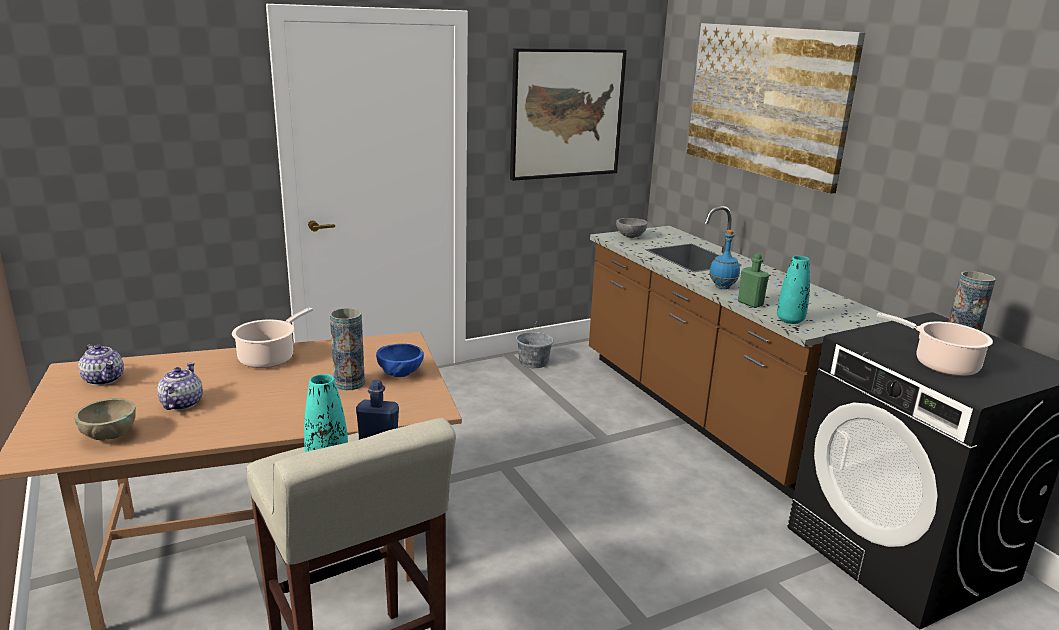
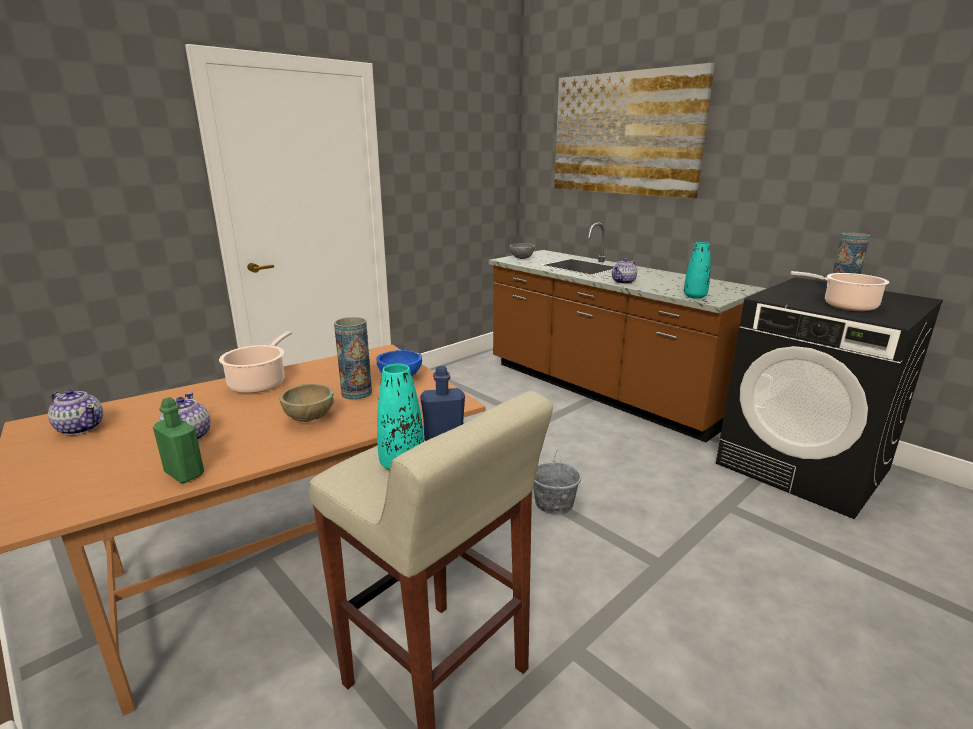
camera: 15 degrees left, 0 degrees up
(109, 436) = (116, 483): beige bowl -> beige bowl (309, 419)
(533, 362) = (450, 374): grey bucket -> grey bucket (554, 503)
(566, 114) = (456, 160): picture -> none
(723, 287) = (624, 282): blue bottle -> teapot
(750, 303) = (655, 289): green bottle -> green bottle (184, 473)

